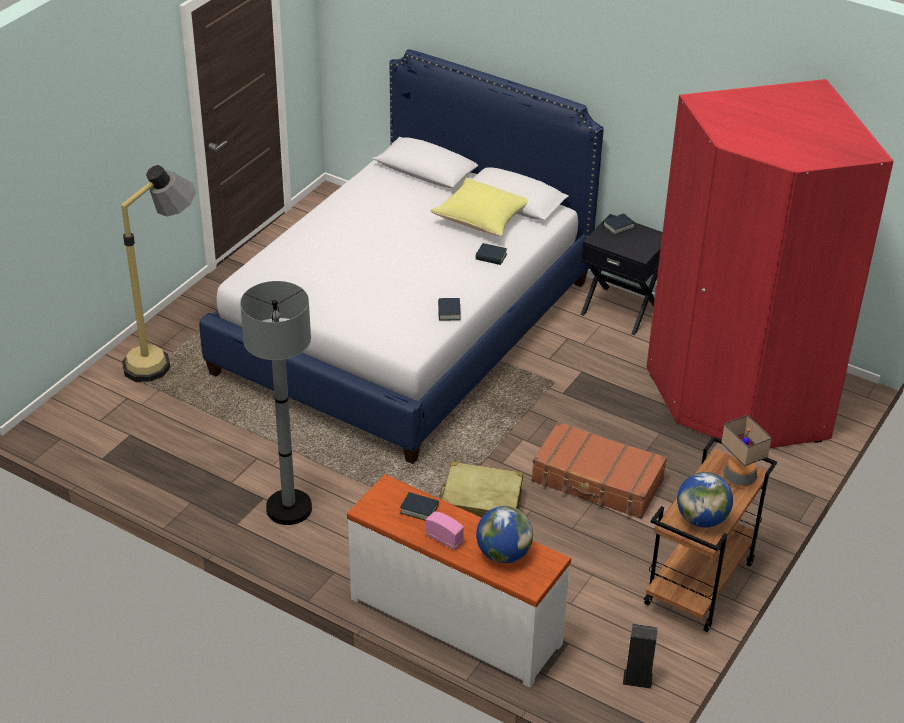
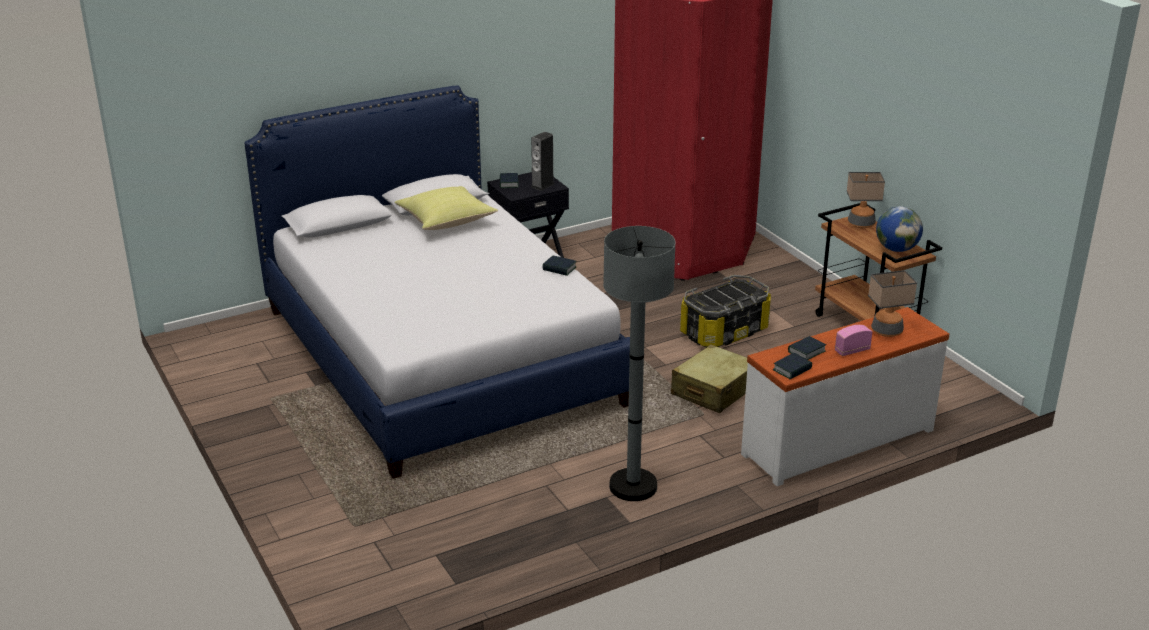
camera: 60 degrees left, 10 degrees down
(167, 359) = (339, 500): floor lamp -> none
(491, 257) = (503, 232): book -> book (792, 369)
(503, 554) = (886, 331): globe -> table lamp
(597, 481) = (724, 331): brown suitcase -> storage box
(637, 679) = (949, 383): speaker -> speaker (542, 185)

